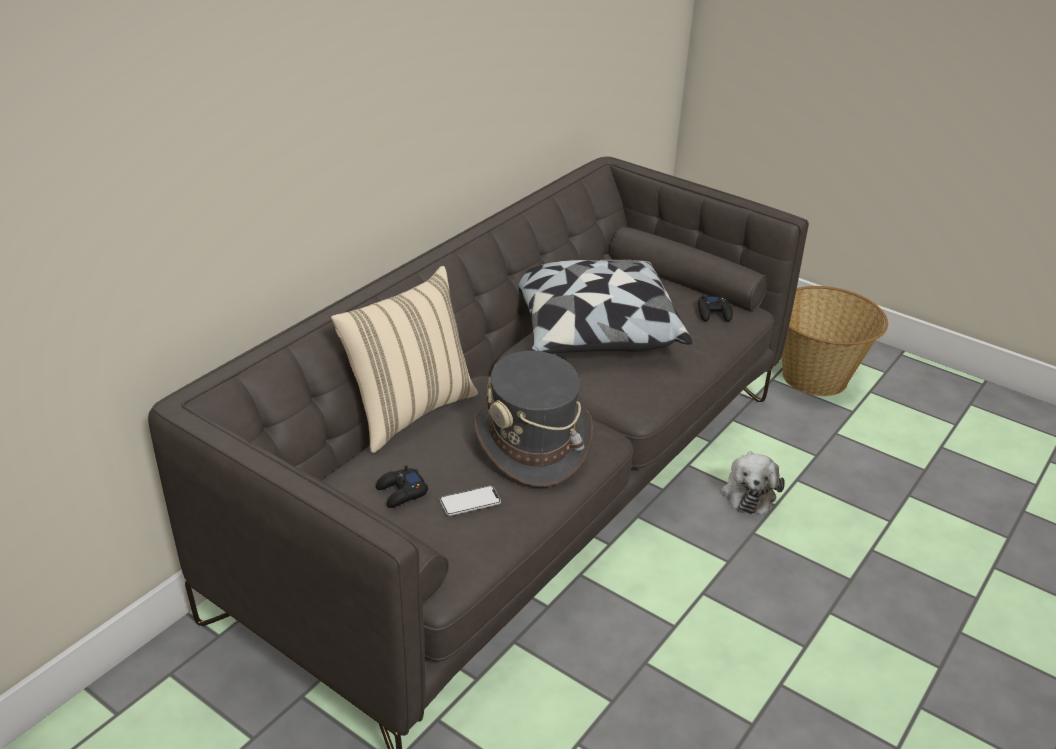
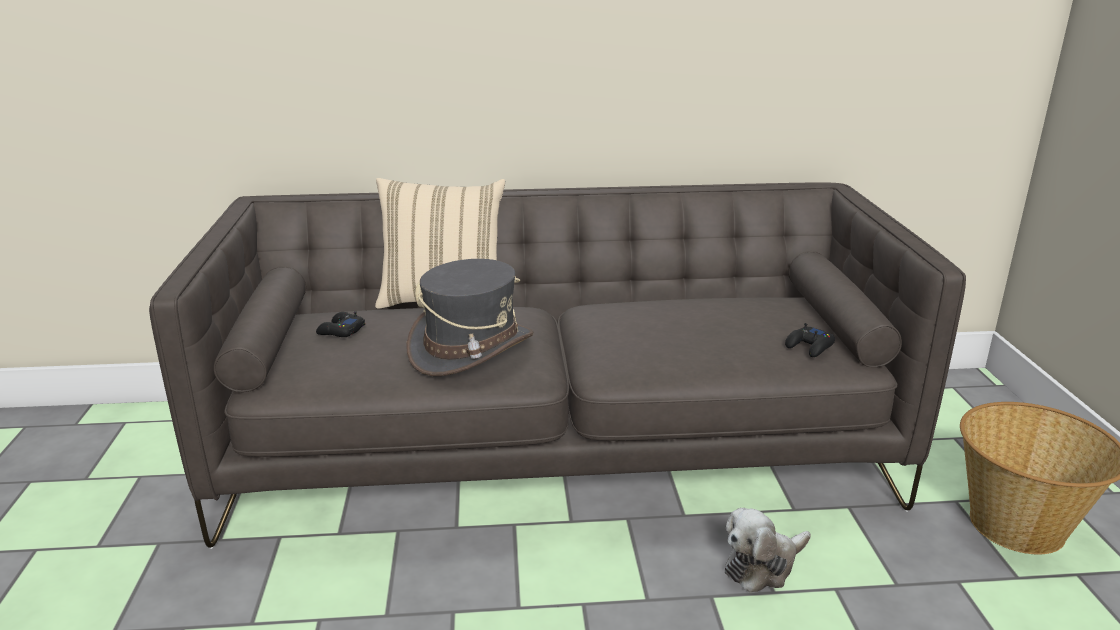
camera: 50 degrees right, 10 degrees down
(470, 502) = (363, 356): phone -> none
(593, 331) = (667, 313): pillow -> none

